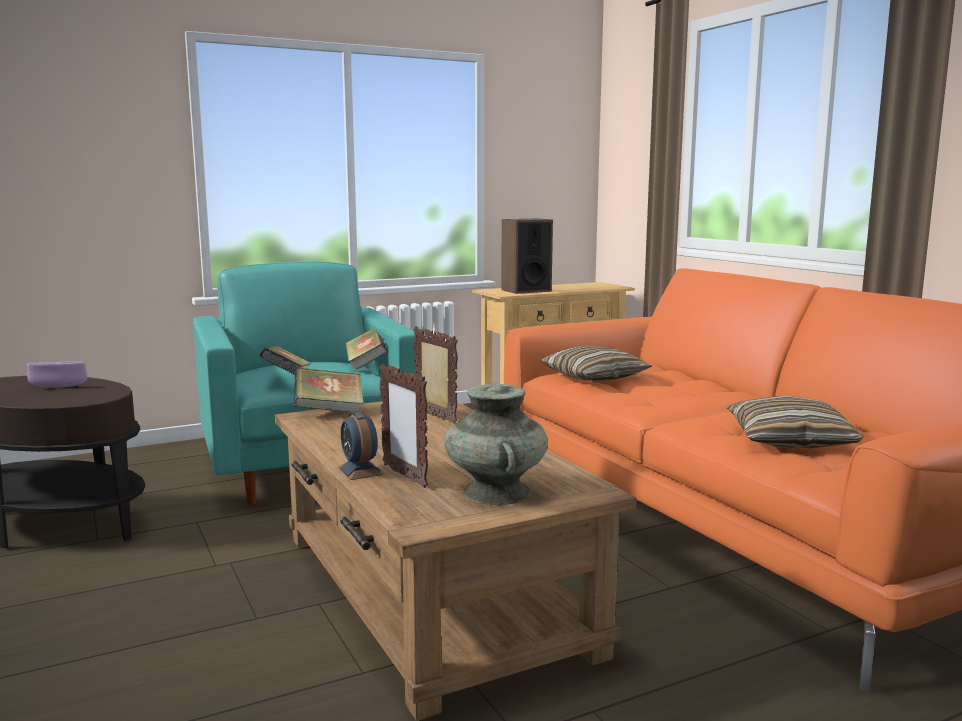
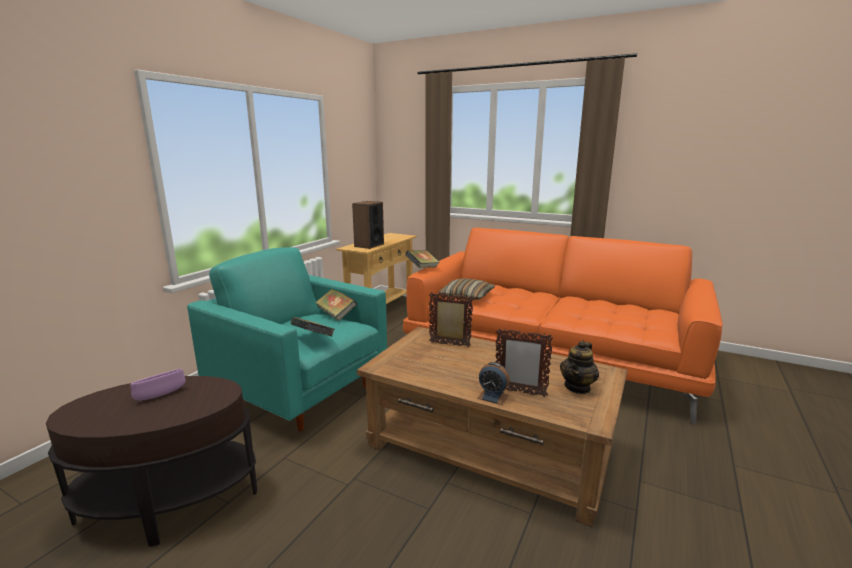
camera: 35 degrees left, 5 degrees up
(329, 411) = (386, 357): book -> book (422, 268)
(496, 492) = (577, 387): turquoise vase -> teapot
(789, 440) = (608, 317): pillow -> none

